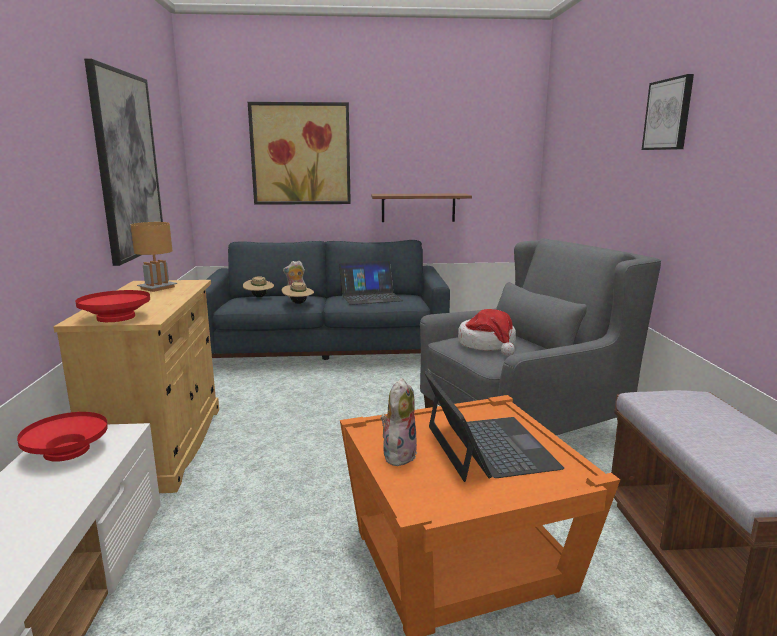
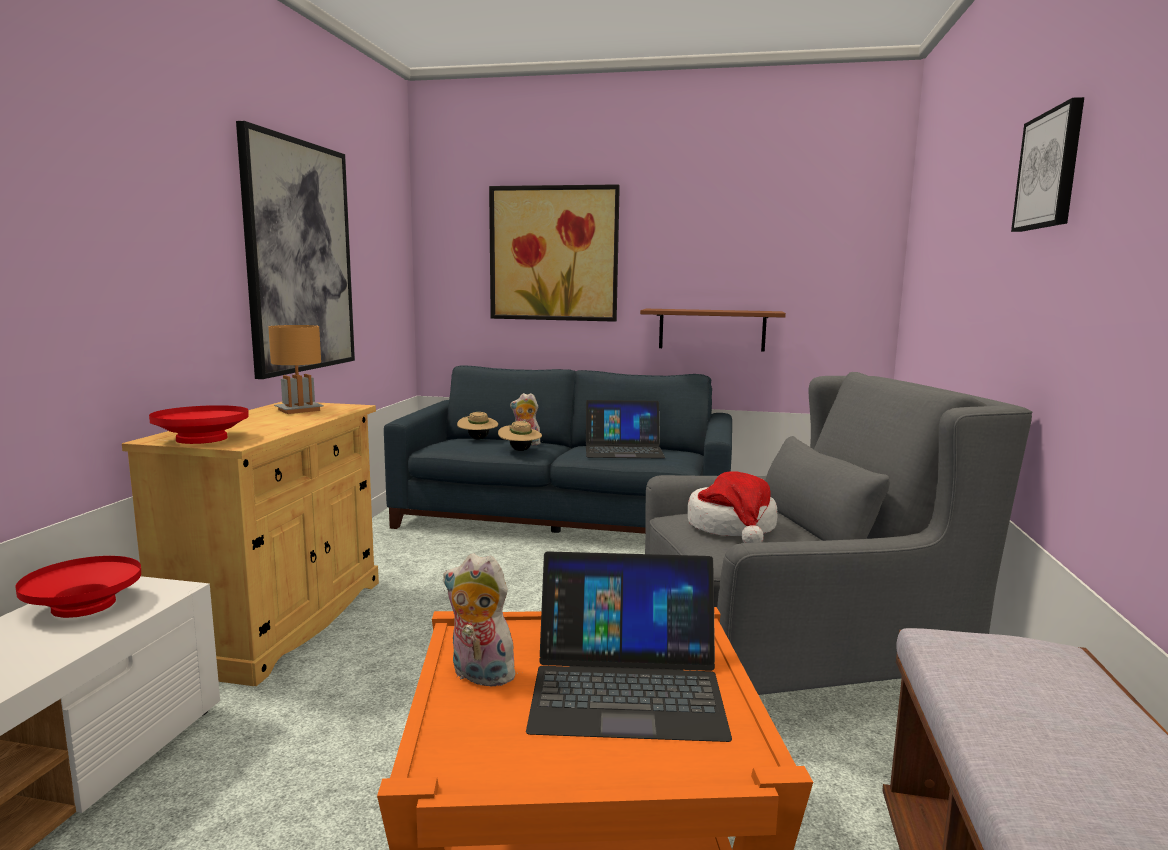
camera: 15 degrees right, 5 degrees down
(398, 454) = (479, 676): plush toy -> plush toy turned 105 degrees counterclockwise
(488, 447) = (627, 686): laptop -> laptop turned 90 degrees clockwise

